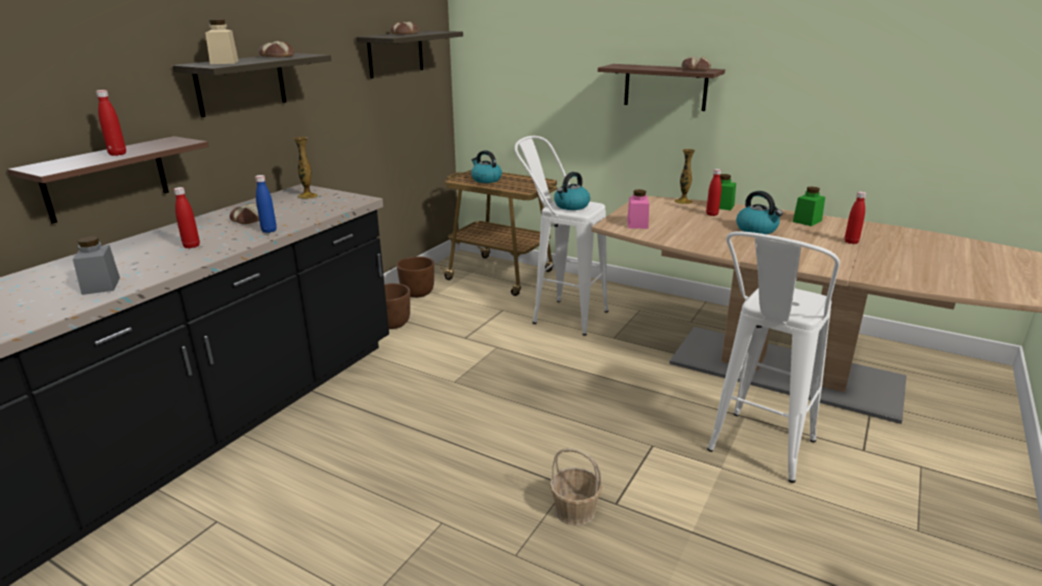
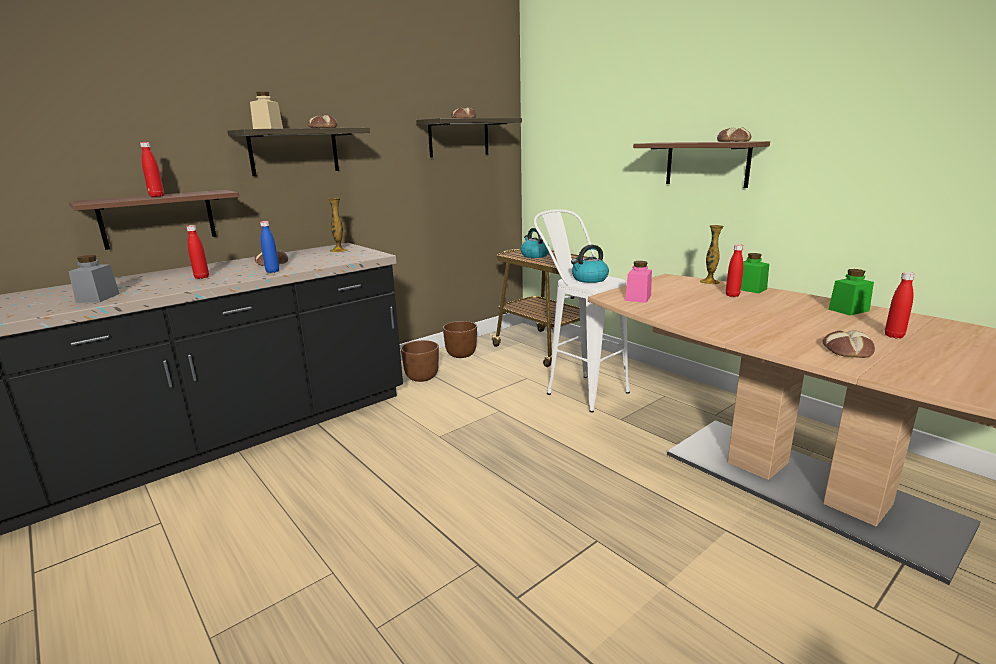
camera: 20 degrees right, 5 degrees down
(575, 510) = (468, 594): basket -> none
(756, 455) = (717, 580): white stool -> none
(757, 229) = (775, 313): kettle -> none
(828, 259) = (846, 350): none -> bread

